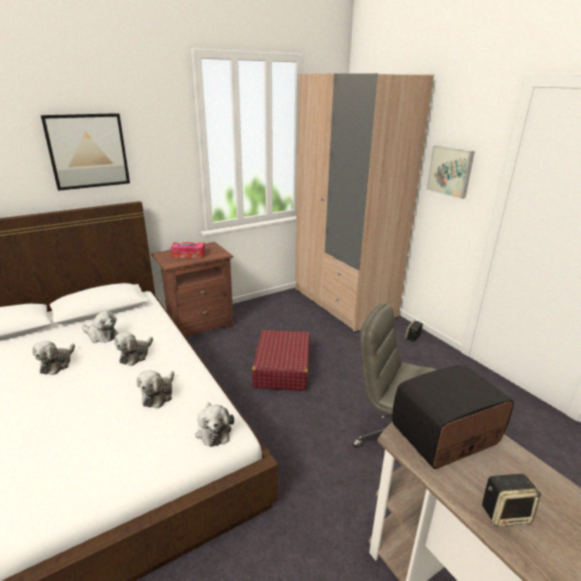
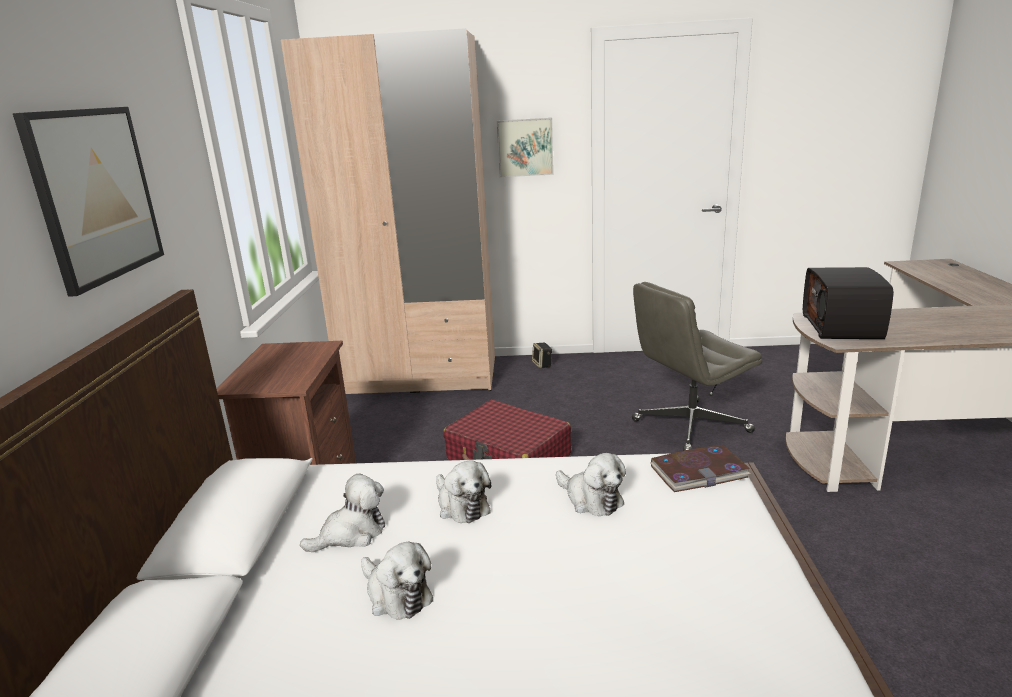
camera: 55 degrees left, 5 degrees down
(188, 254) = (279, 367): tissue box -> none
(213, 430) = (699, 471): plush toy -> book
(505, 513) = (936, 332): speaker -> none

